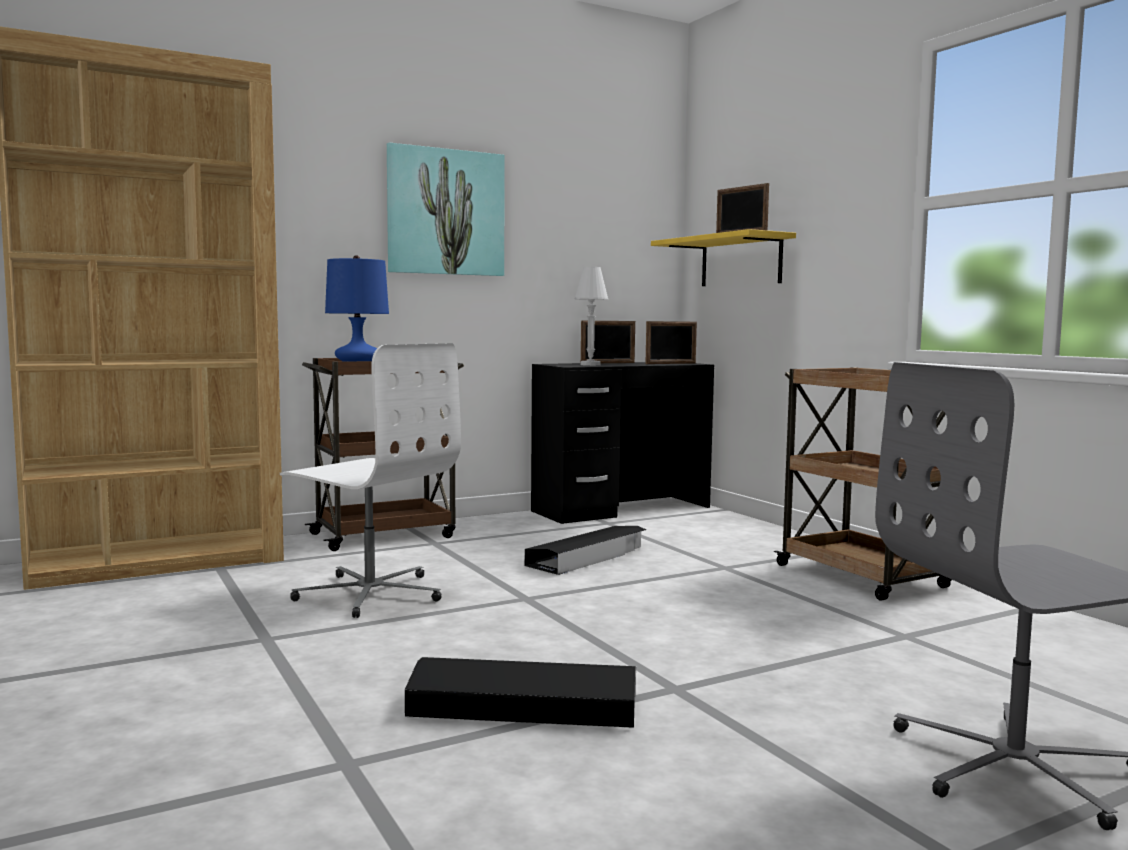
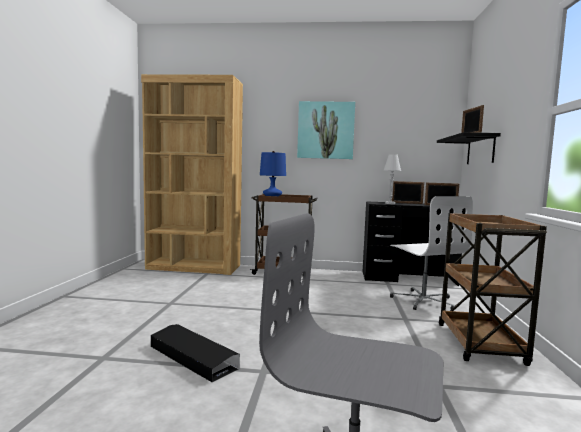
camera: 35 degrees right, 0 degrees up
(370, 593) = (233, 294): white office chair -> white office chair (423, 300)
(588, 557) = (346, 298): black storage box -> none
(740, 261) = (480, 150): yellow shelf -> black shelf

